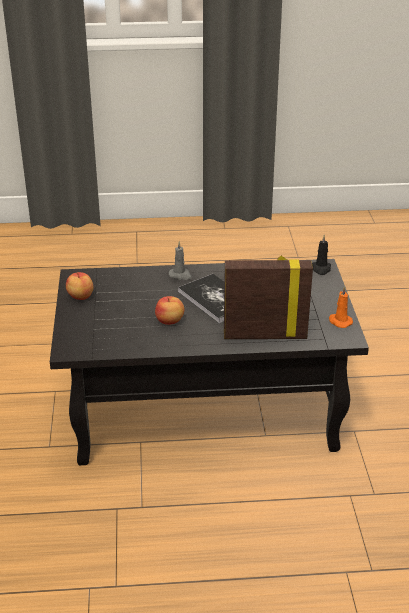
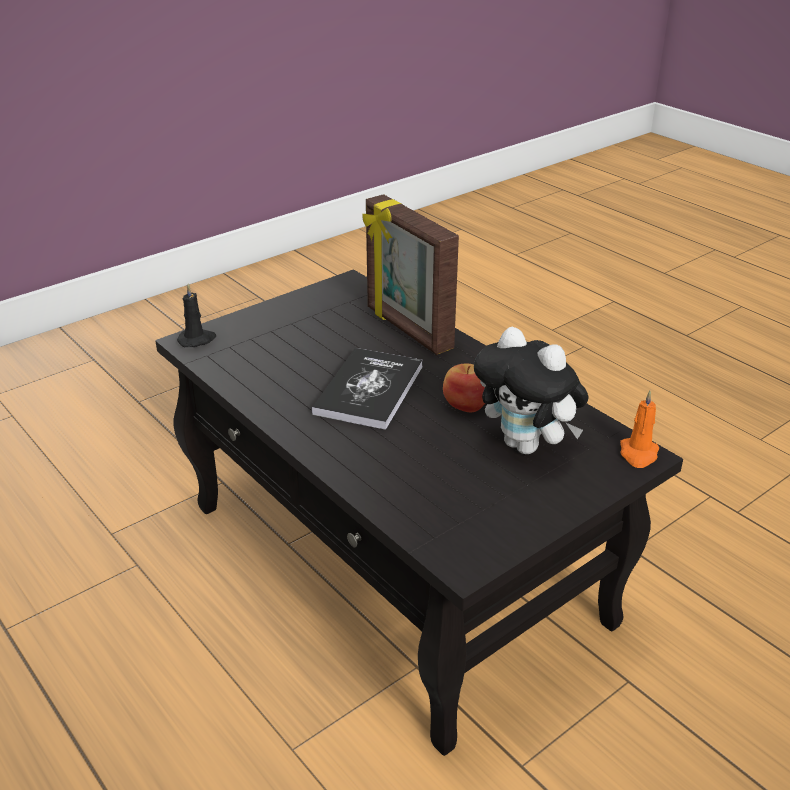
camera: 125 degrees left, 0 degrees up
(80, 296) = (513, 519): apple -> none
(117, 322) = (527, 446): none -> plush toy
(180, 275) = (336, 447): grey candle -> none
(339, 321) = (320, 295): orange candle -> orange candle (638, 454)

